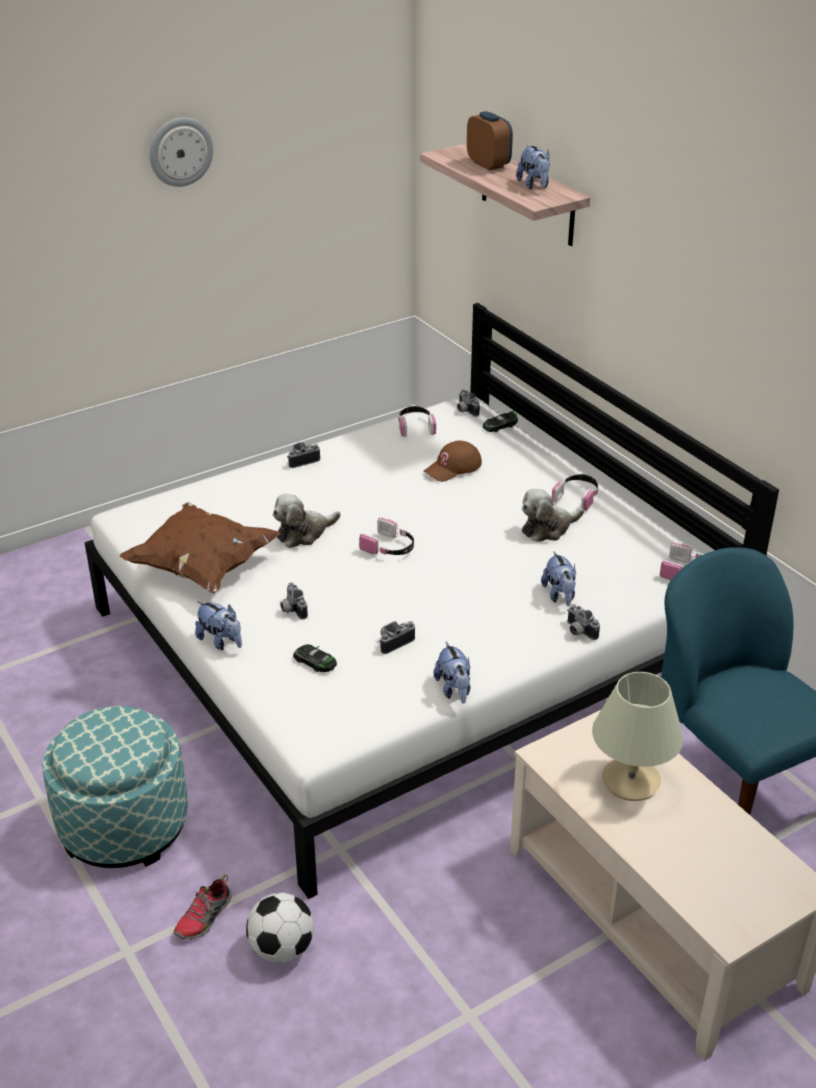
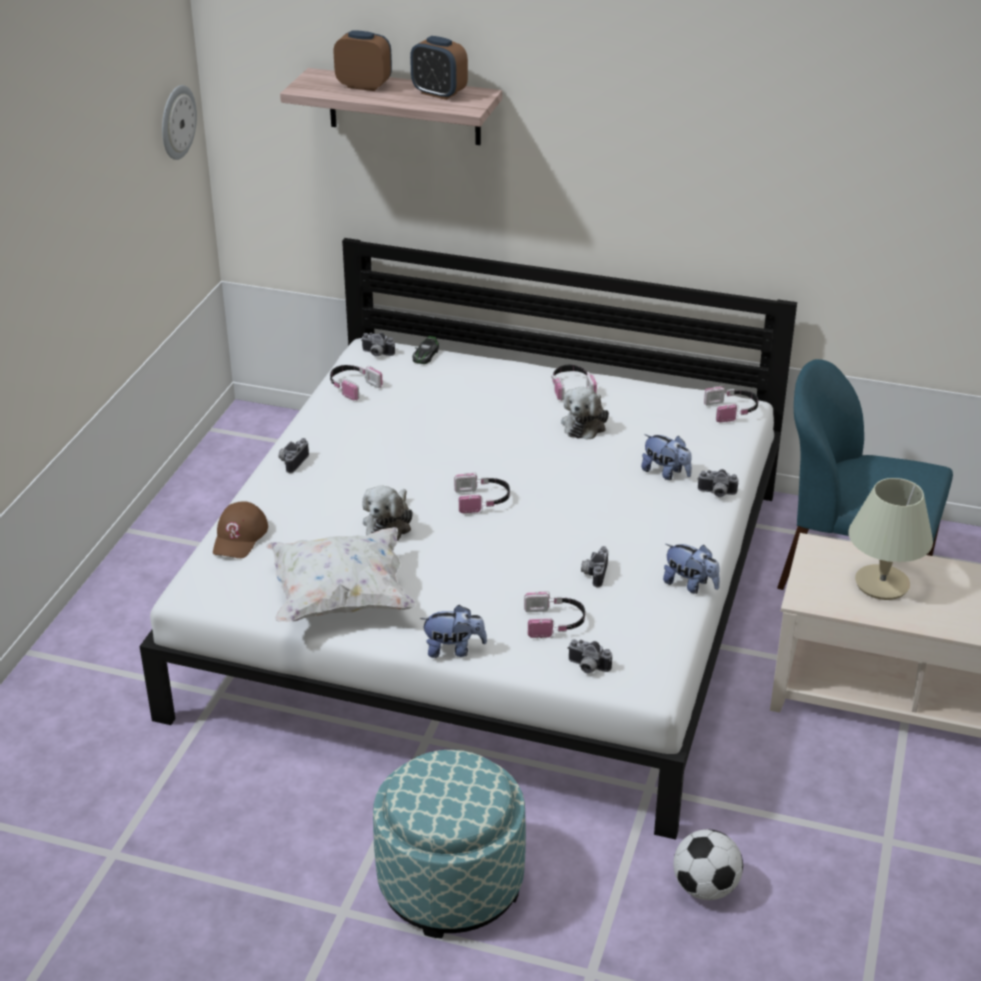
camera: 40 degrees left, 0 degrees up
(180, 151) = (48, 161): wall clock -> wall clock (176, 122)
(202, 567) = (340, 598): brown pillow -> white pillow
(204, 918) = (617, 907): shoe -> none
(291, 609) = (474, 592): camera -> camera (587, 667)
(315, 662) = (555, 622): toy car -> headphones
(453, 468) = (438, 408): brown cap -> brown cap (240, 537)
(534, 185) = (439, 93): plush toy -> alarm clock

